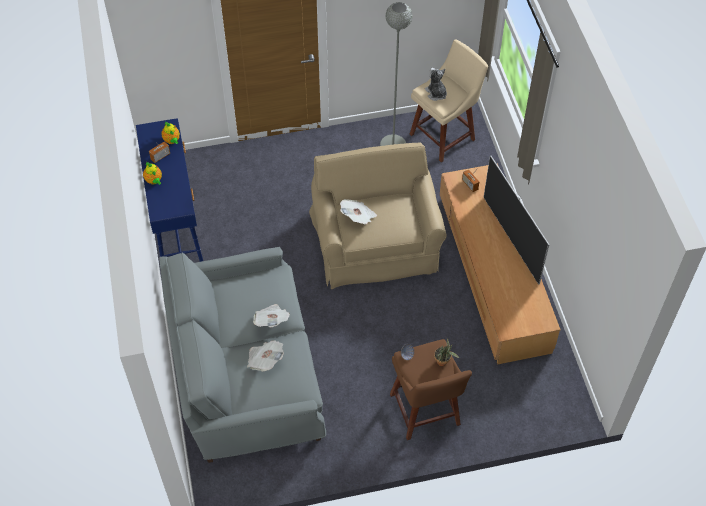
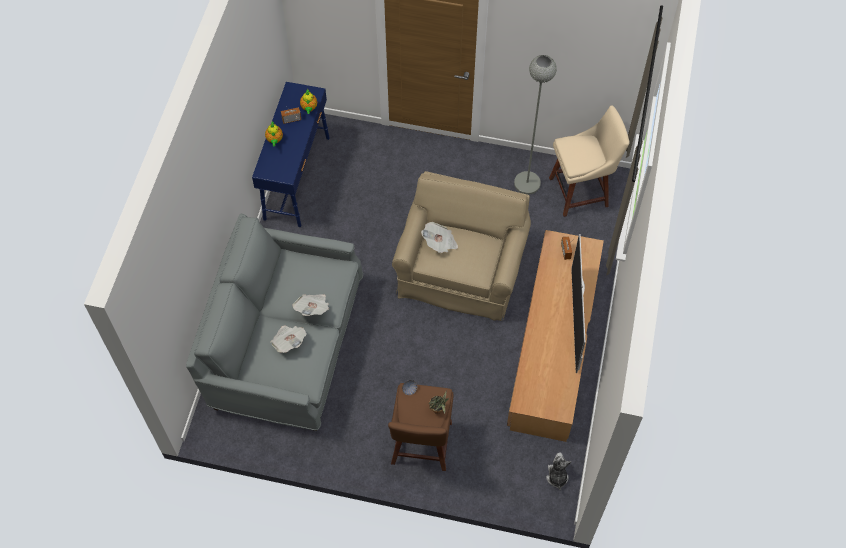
camera: 25 degrees right, 5 degrees up
(436, 93) = (574, 151): plush toy -> plush toy (557, 476)

